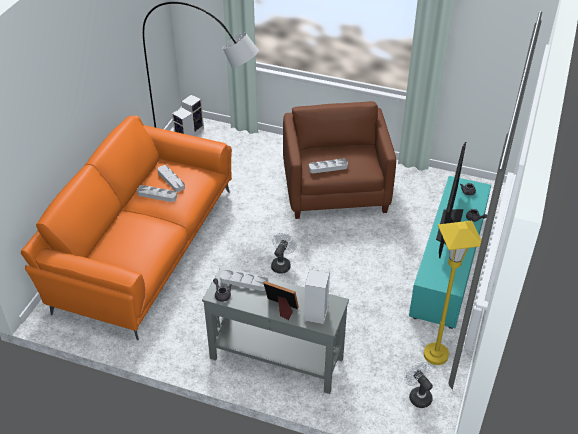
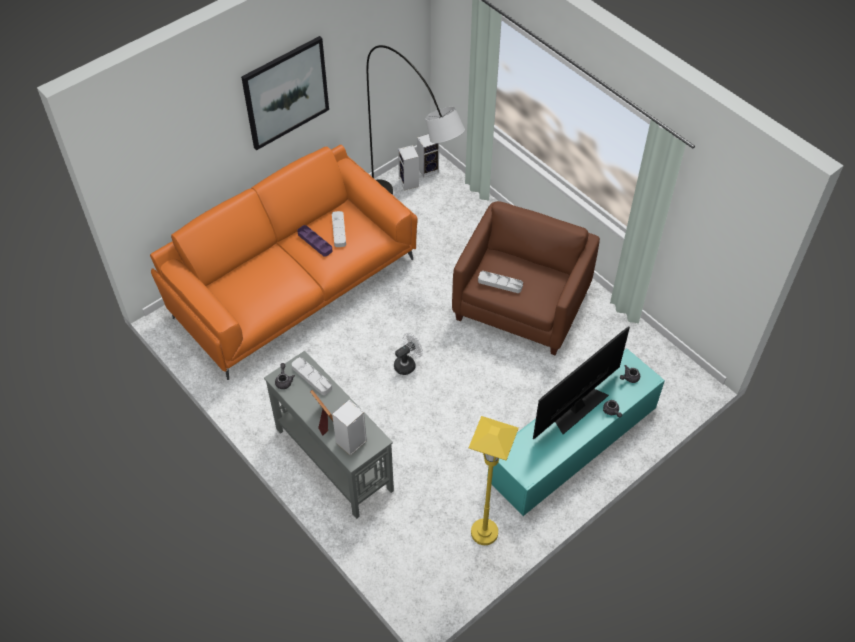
camera: 30 degrees right, 10 degrees up
(92, 67) = (286, 93): none -> picture
(157, 195) = (315, 242): grey tray -> purple tray
(417, 395) = (435, 563): white fan -> none

